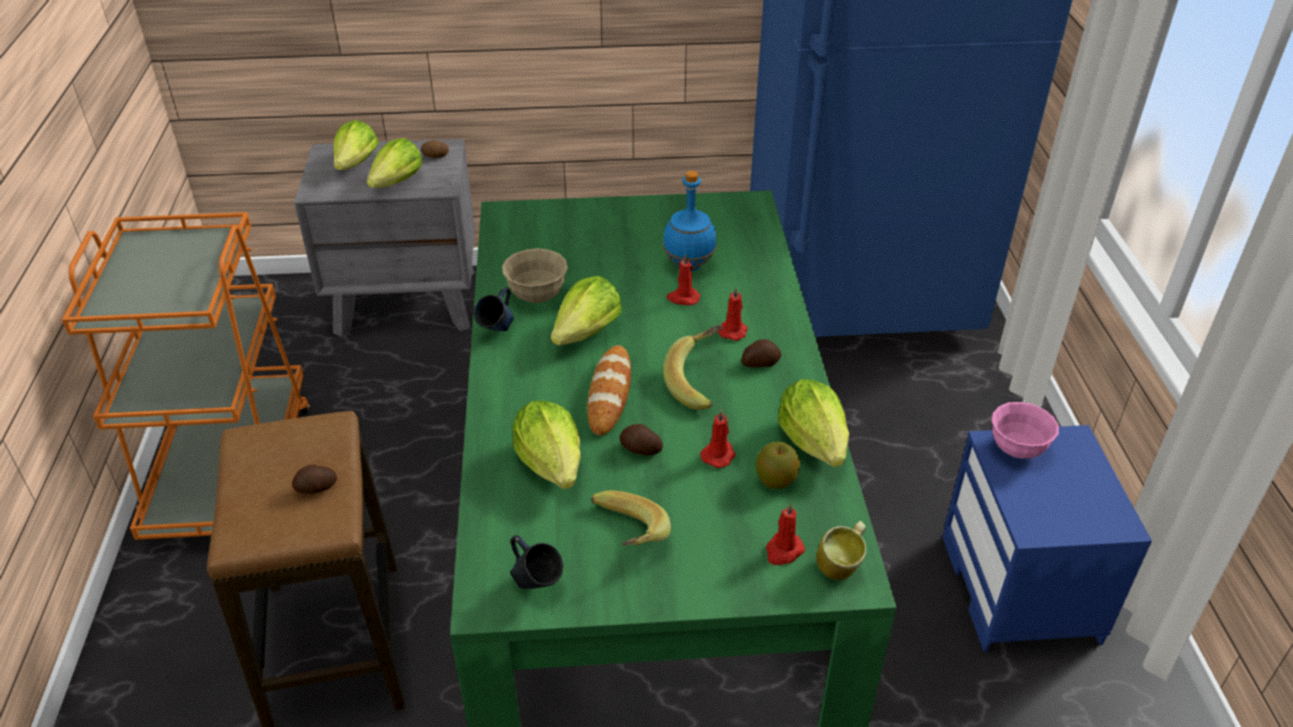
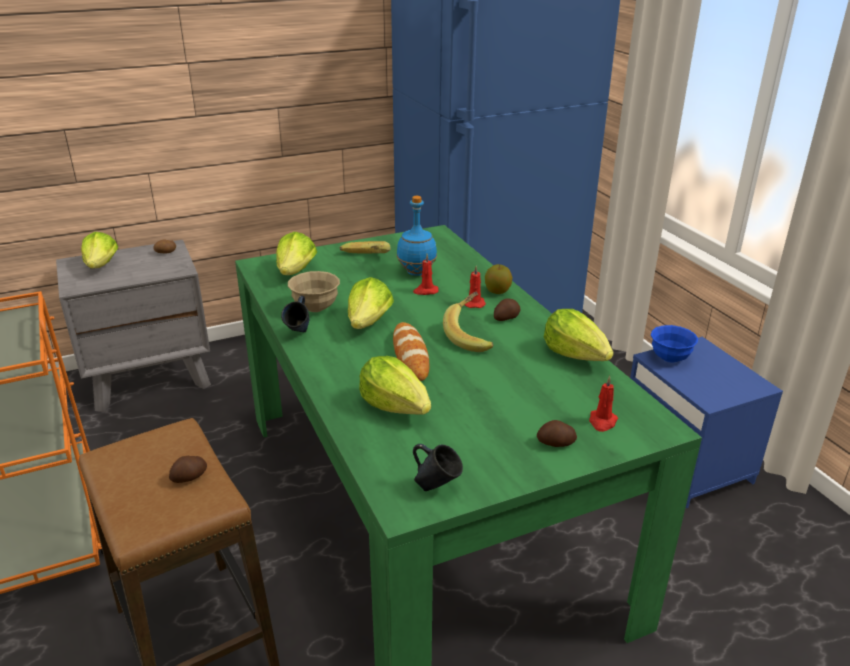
camera: 20 degrees left, 10 degrees down
(397, 182) = (143, 272): lettuce -> lettuce (296, 272)
(624, 538) = (483, 440): banana -> banana (364, 261)
(640, 450) = (457, 384): potato -> potato (556, 443)
(719, 455) = (516, 375): red candle -> none
(776, 480) = (566, 382): apple -> apple (497, 291)
(842, 567) = (648, 422): mug -> none
(1017, 449) = (670, 358): pink bowl -> blue bowl

